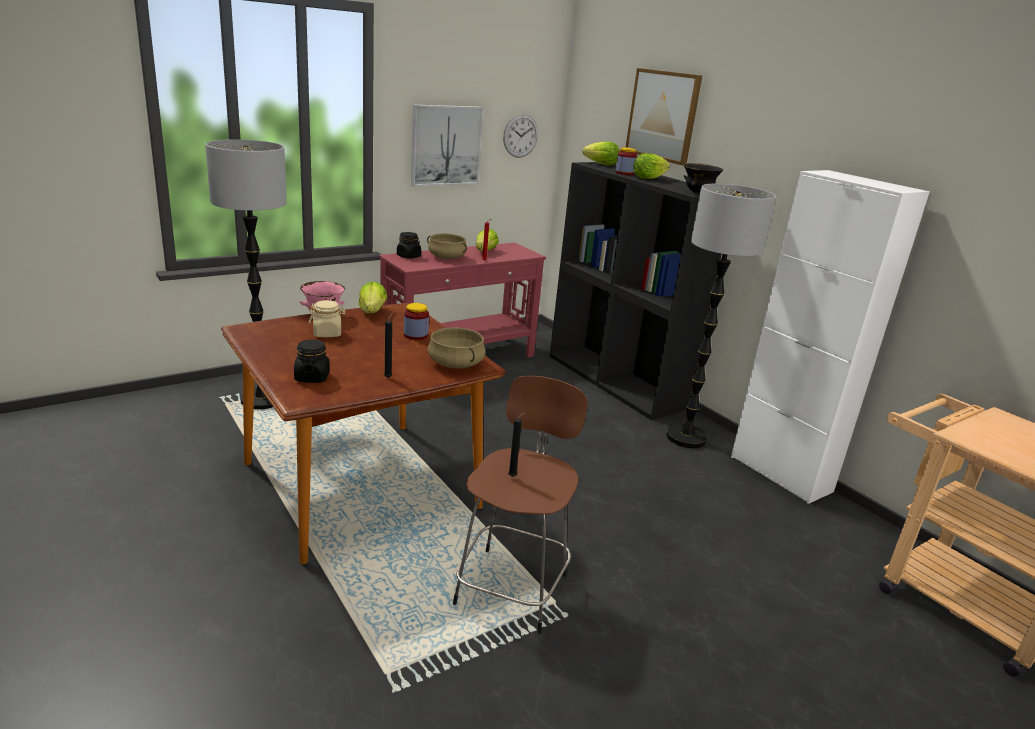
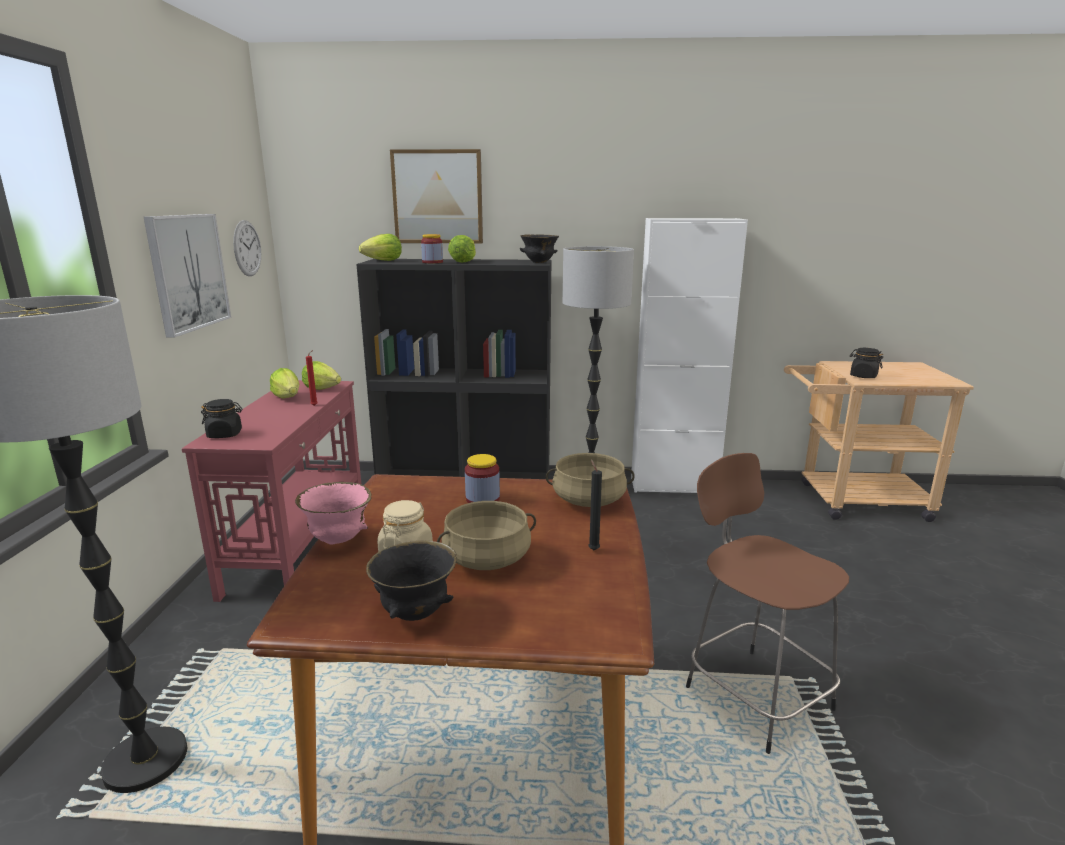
camera: 50 degrees left, 5 degrees down
(273, 350) = (416, 614): none -> black bowl
(312, 377) = (547, 605): black jar -> black jar (863, 376)
(372, 312) = (374, 504): lettuce -> lettuce (322, 389)
(446, 257) = (269, 418): beige cooking pot -> beige cooking pot (487, 559)
(513, 476) = (768, 572): black candle -> none

